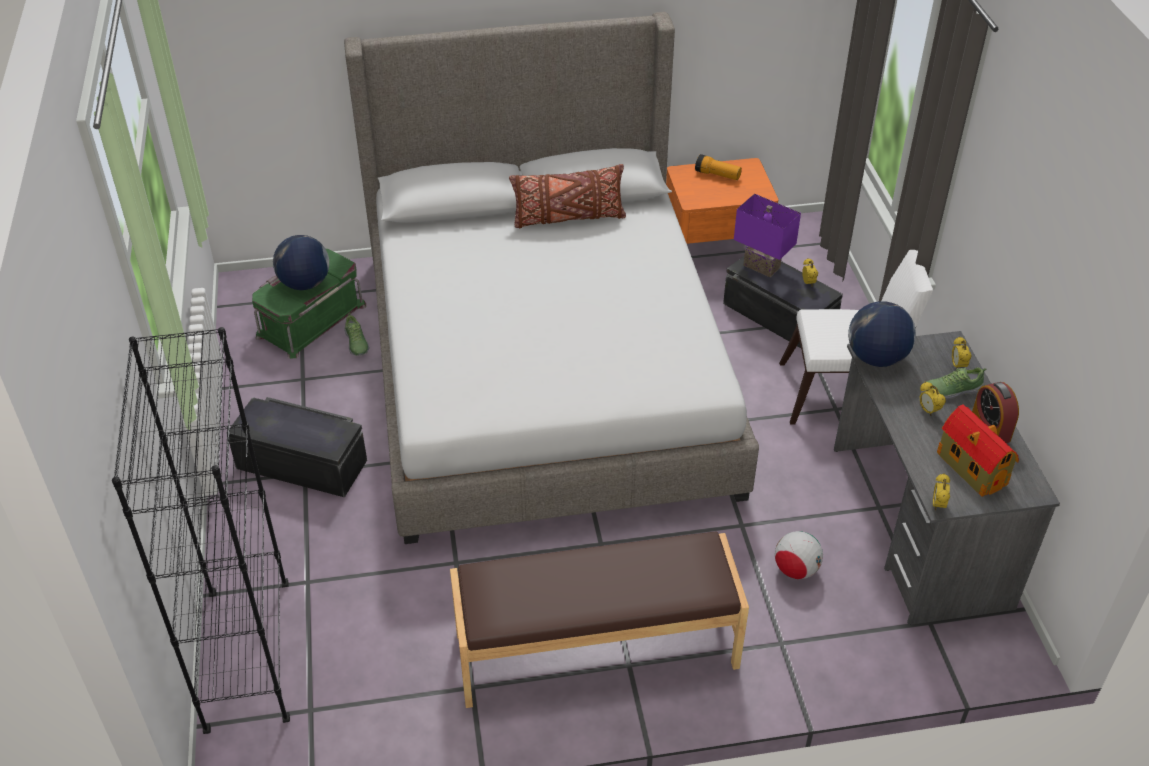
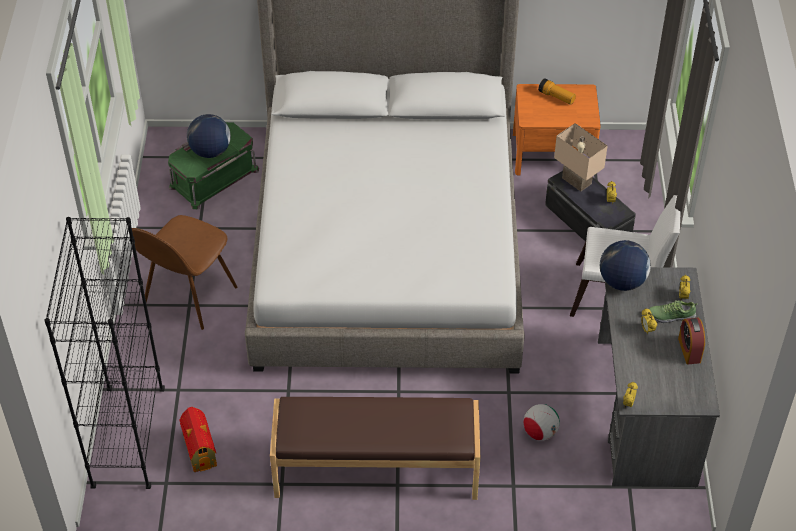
camera: 10 degrees right, 5 degrees up
(302, 463) = (188, 297): black storage box -> brown chair
(356, 343) = (245, 202): shoe -> none
(568, 218) = (419, 128): brown pillow -> none
(760, 267) = (575, 181): purple table lamp -> beige table lamp
(970, 467) = (663, 378): toy house -> toy house (199, 449)

